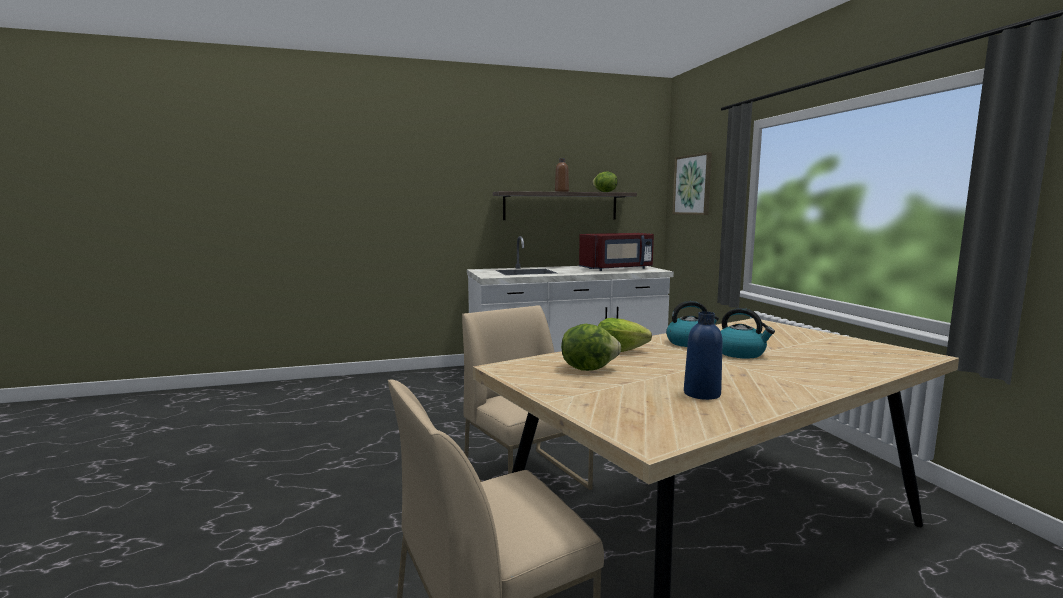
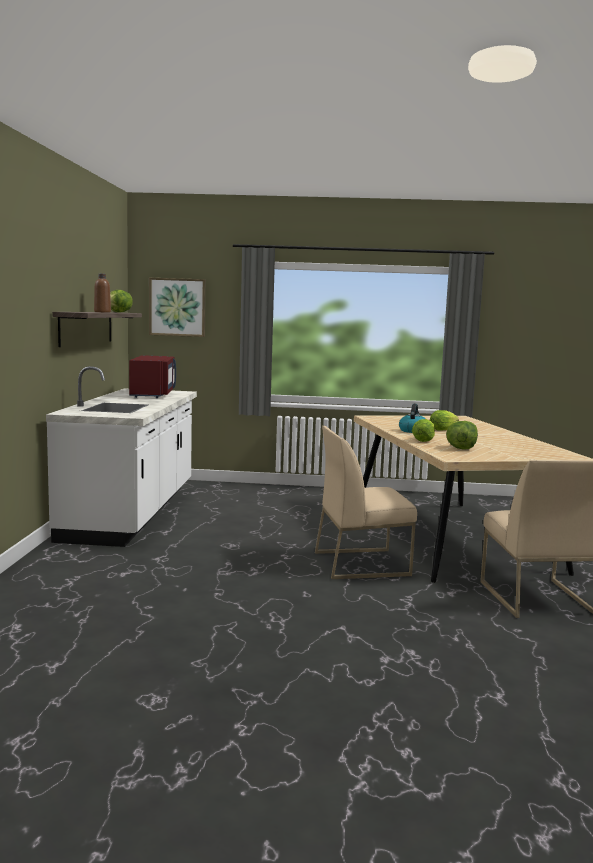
camera: 70 degrees left, 0 degrees up
(702, 394) = (513, 444): blue bottle -> none
(741, 353) = (442, 430): kettle -> lettuce

